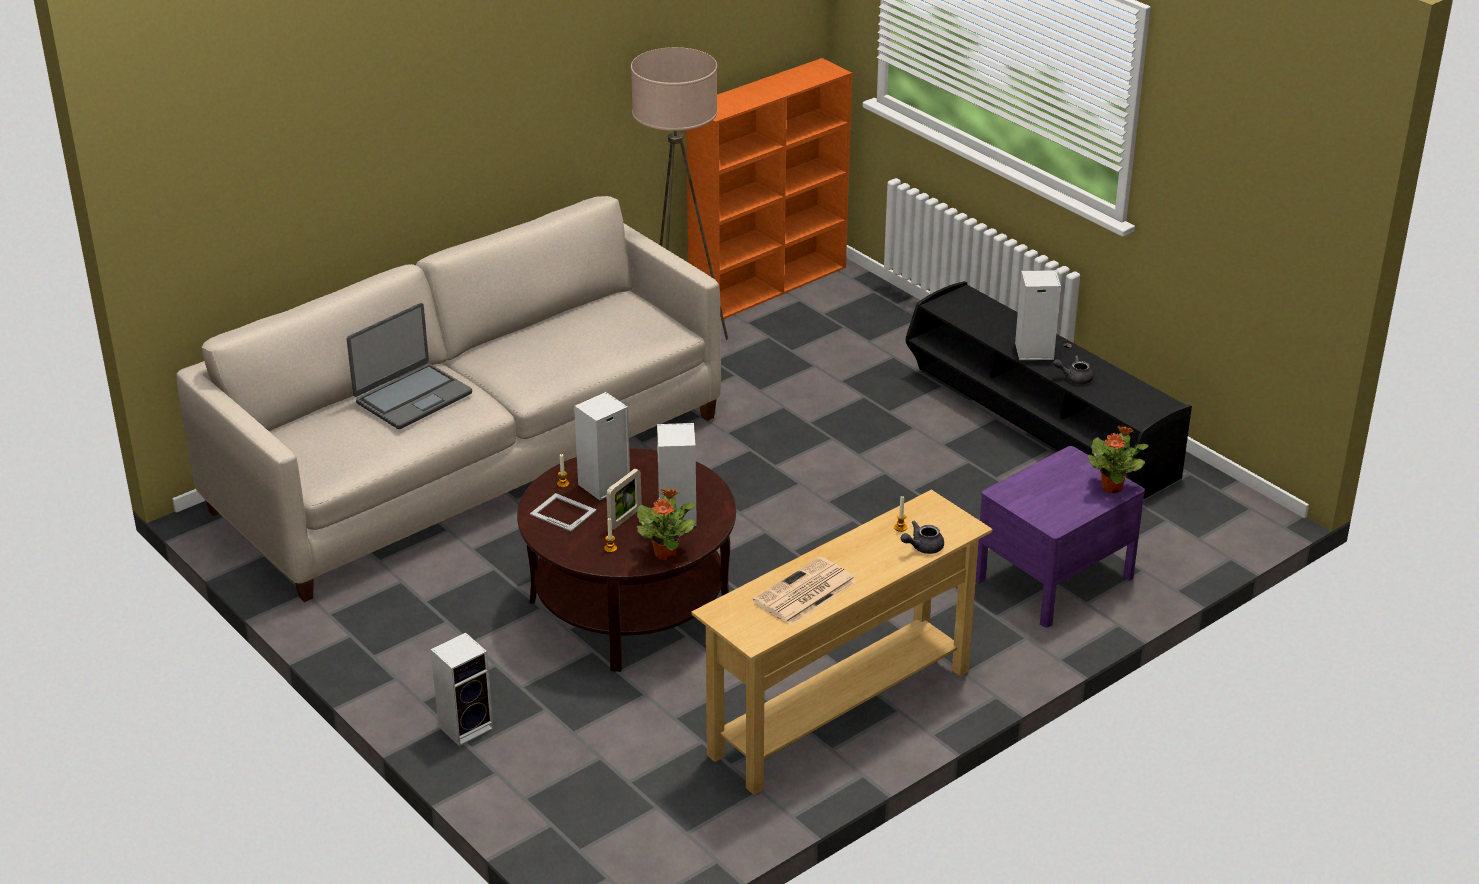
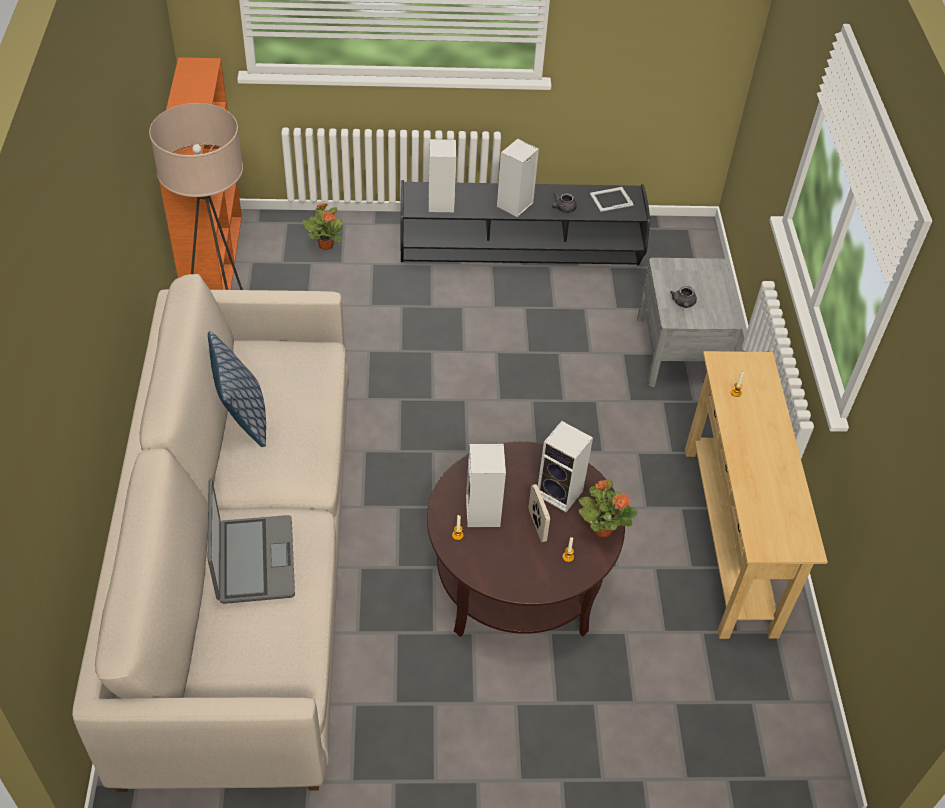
camera: 55 degrees left, 15 degrees up
(467, 726) = (574, 766): speaker -> speaker (440, 202)
(548, 328) = (243, 418): none -> pillow
(562, 512) = (495, 557): picture frame -> picture frame (610, 199)
(804, 593) = (773, 487): newspaper -> none
(922, 547) = (767, 396): grey teapot -> grey teapot (683, 303)
(1054, 578) = (679, 351): purple nightstand -> grey nightstand
(1112, 487) = (711, 270): potted plant -> potted plant (326, 245)

